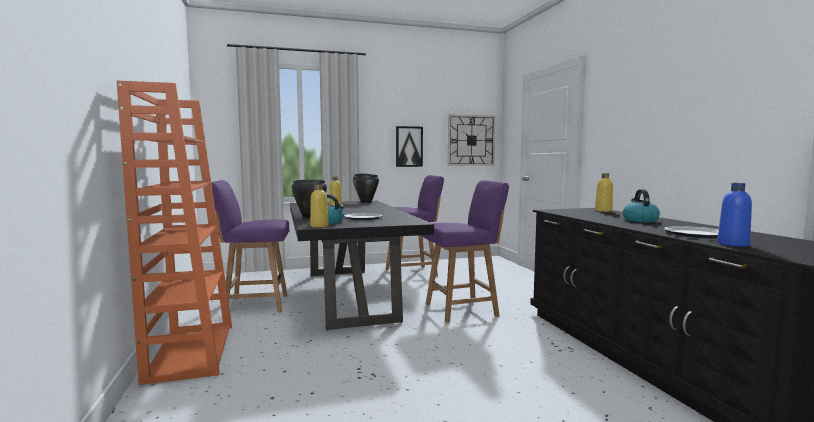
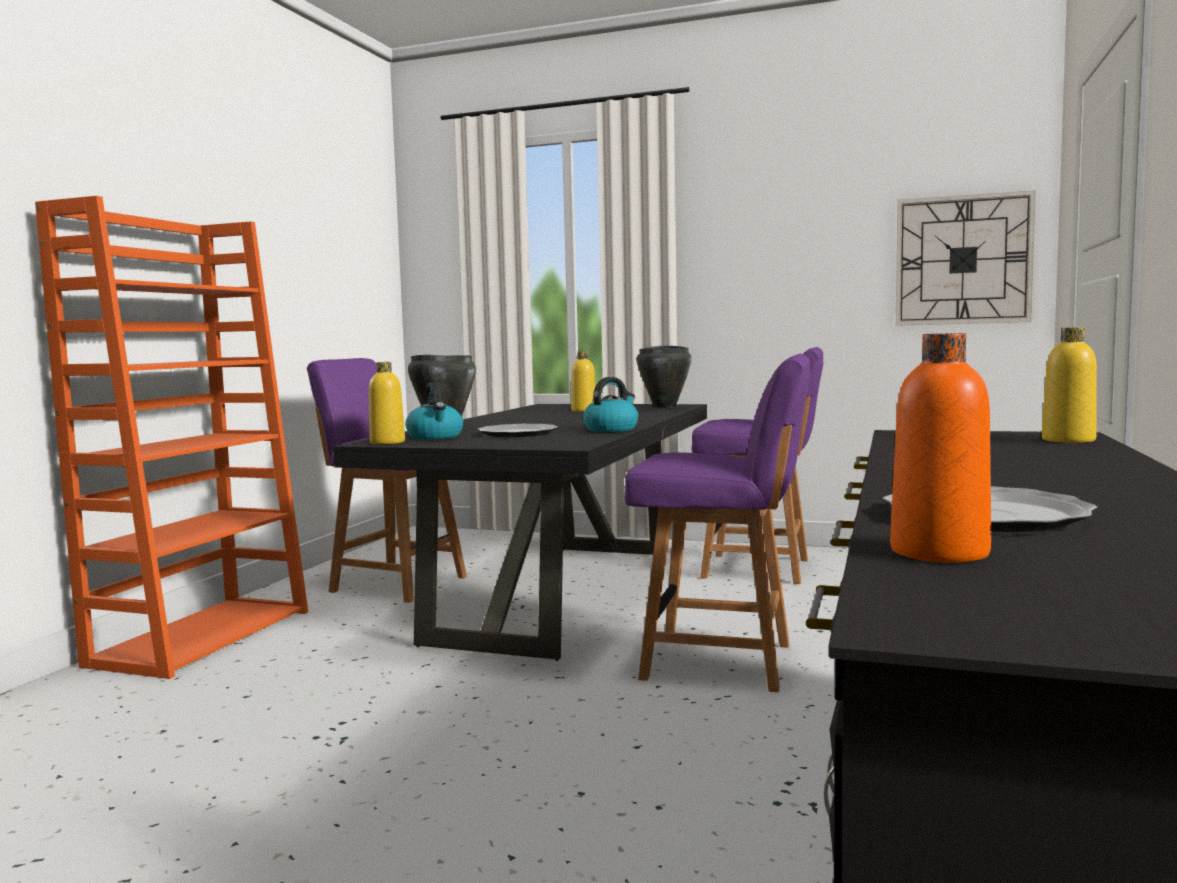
camera: 35 degrees right, 0 degrees up
(409, 146) = (796, 283): picture -> none
(639, 220) = (1031, 468): kettle -> kettle (611, 429)
(733, 244) = (939, 552): blue bottle -> orange bottle

